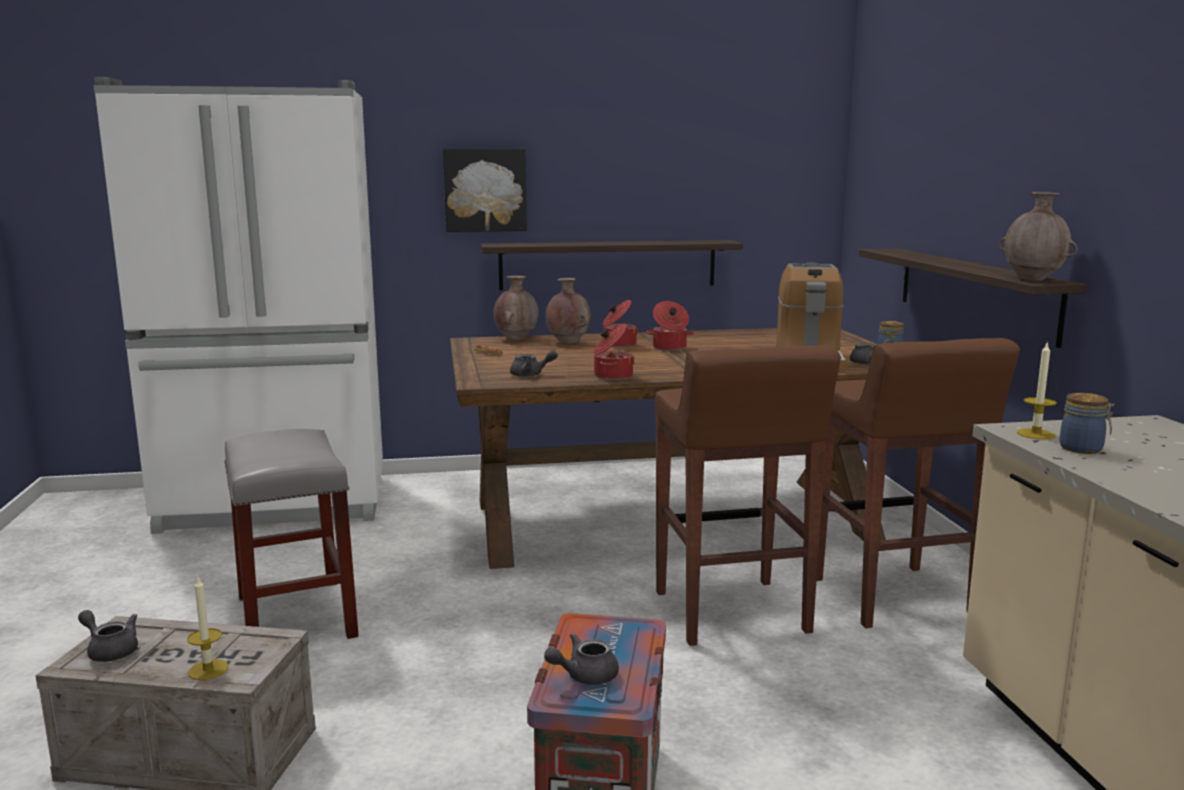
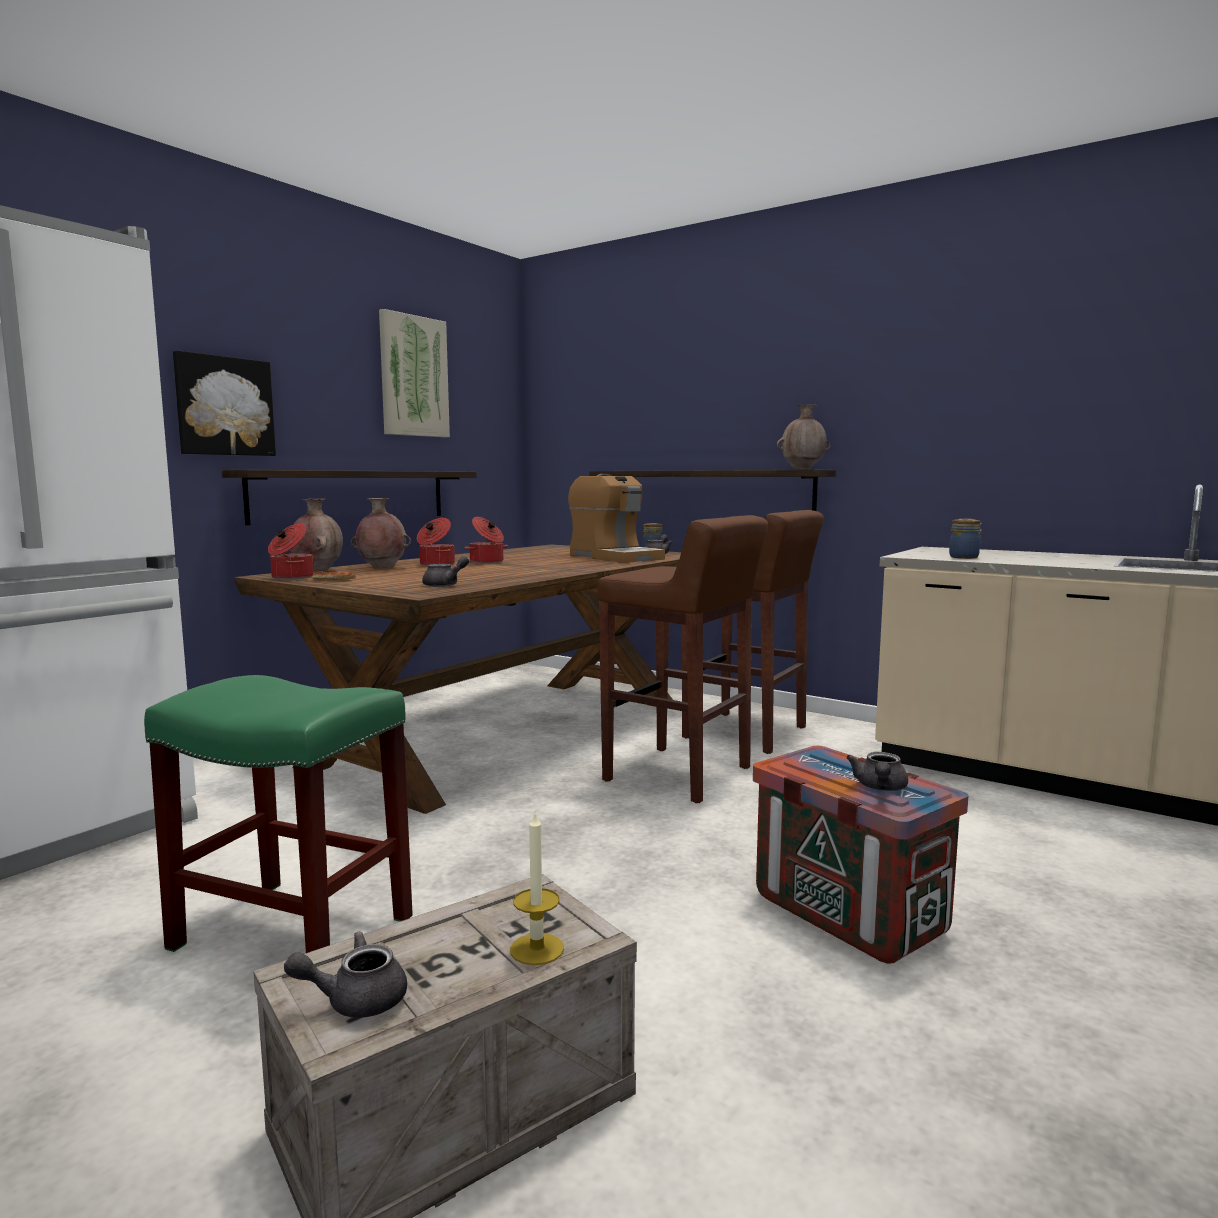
camera: 45 degrees left, 5 degrees down
(295, 616) = (290, 933): grey stool -> green stool
(612, 376) = (519, 578): cooking pot -> cooking pot (291, 577)
(689, 144) = (413, 376): none -> picture
(1036, 434) = (922, 556): candle -> none

